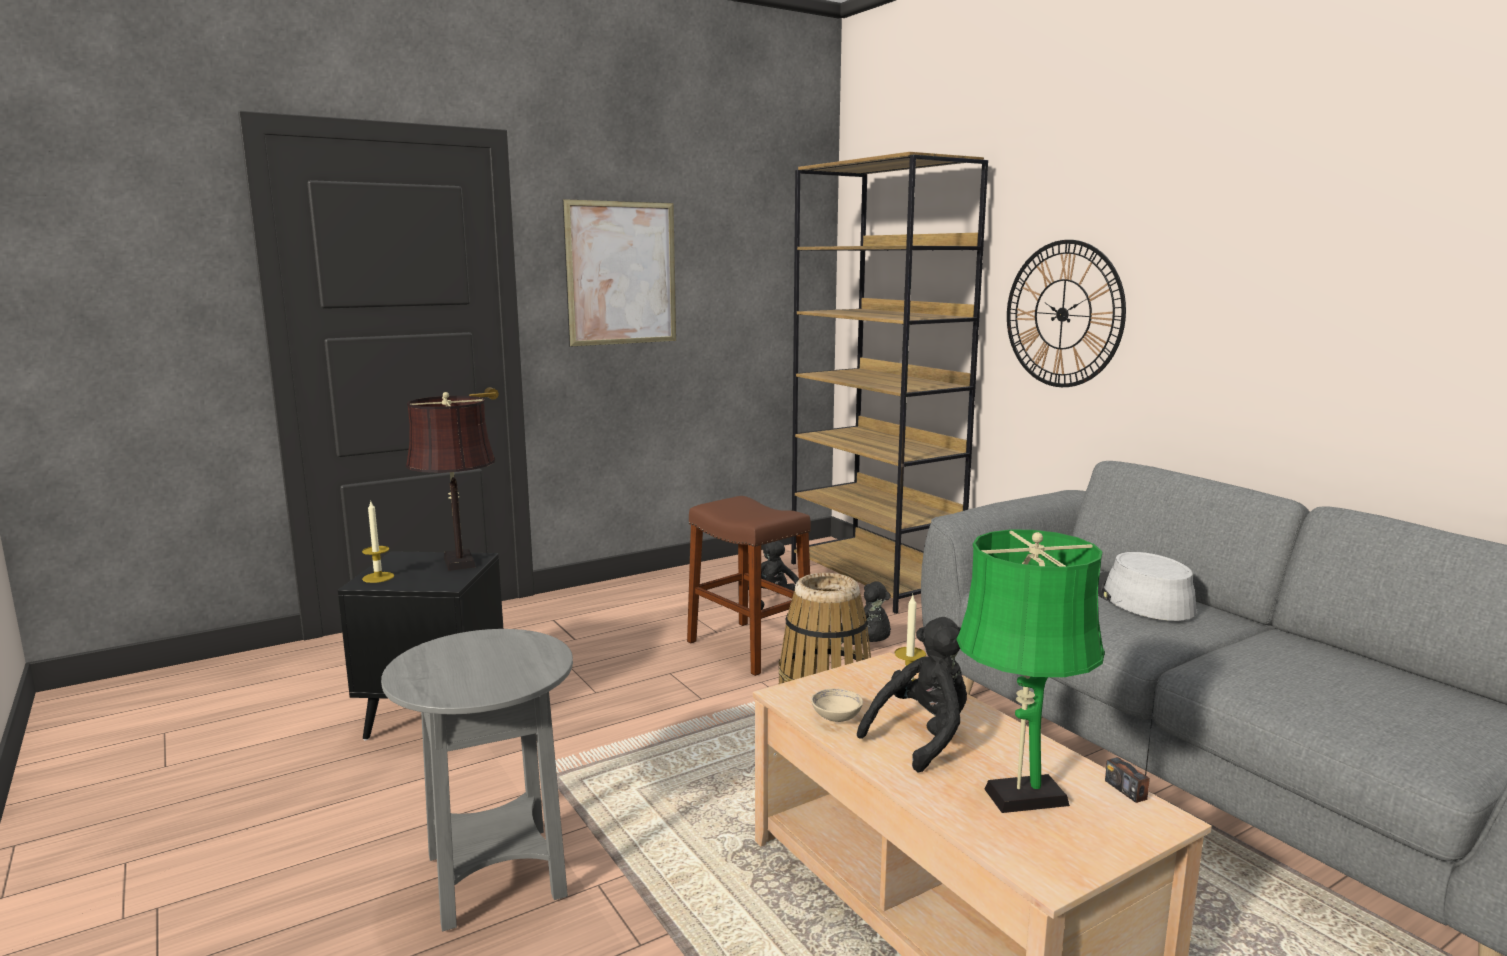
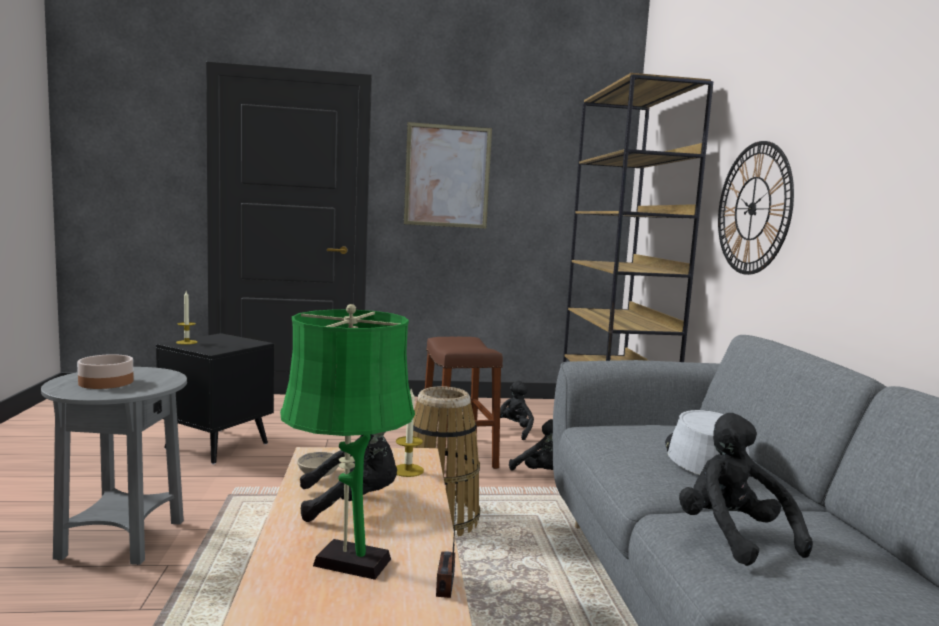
camera: 25 degrees right, 5 degrees down
(459, 560) = (244, 342): brown table lamp -> none
(469, 670) = (105, 382): none -> bowl
(1266, 673) = (732, 536): none -> black plush toy

